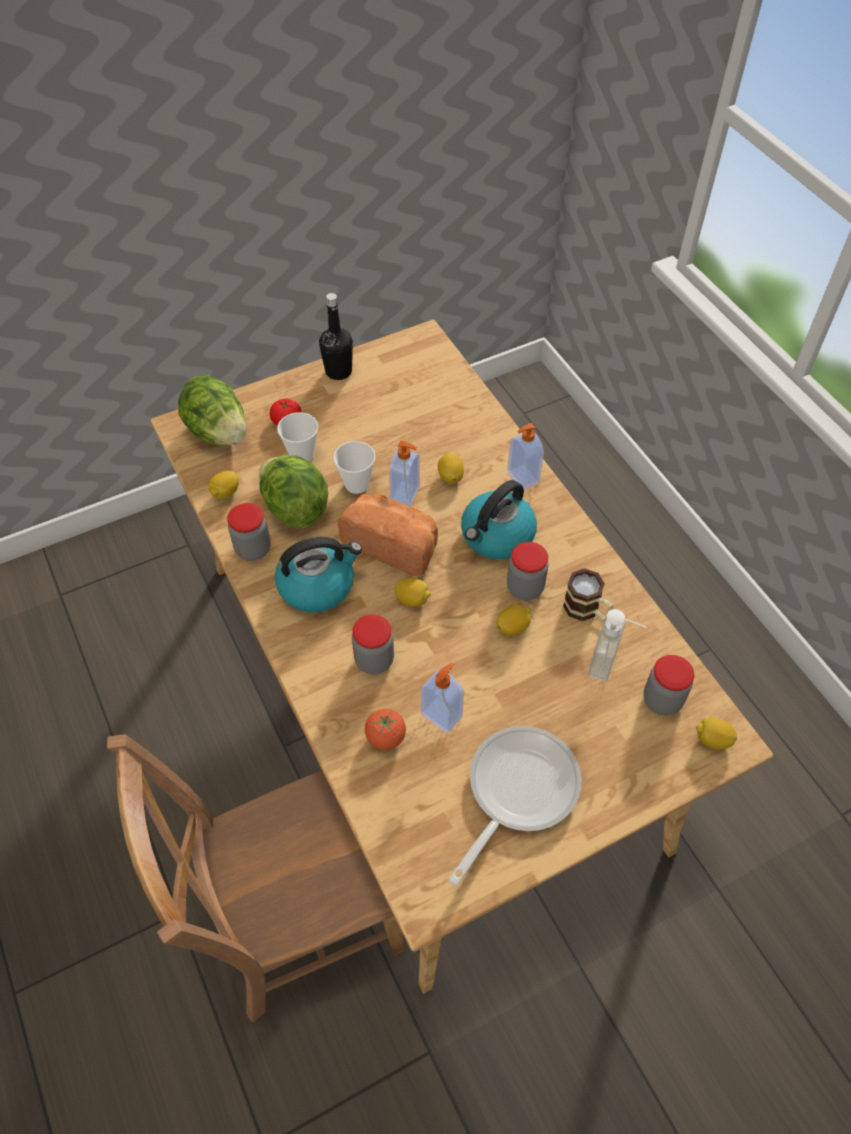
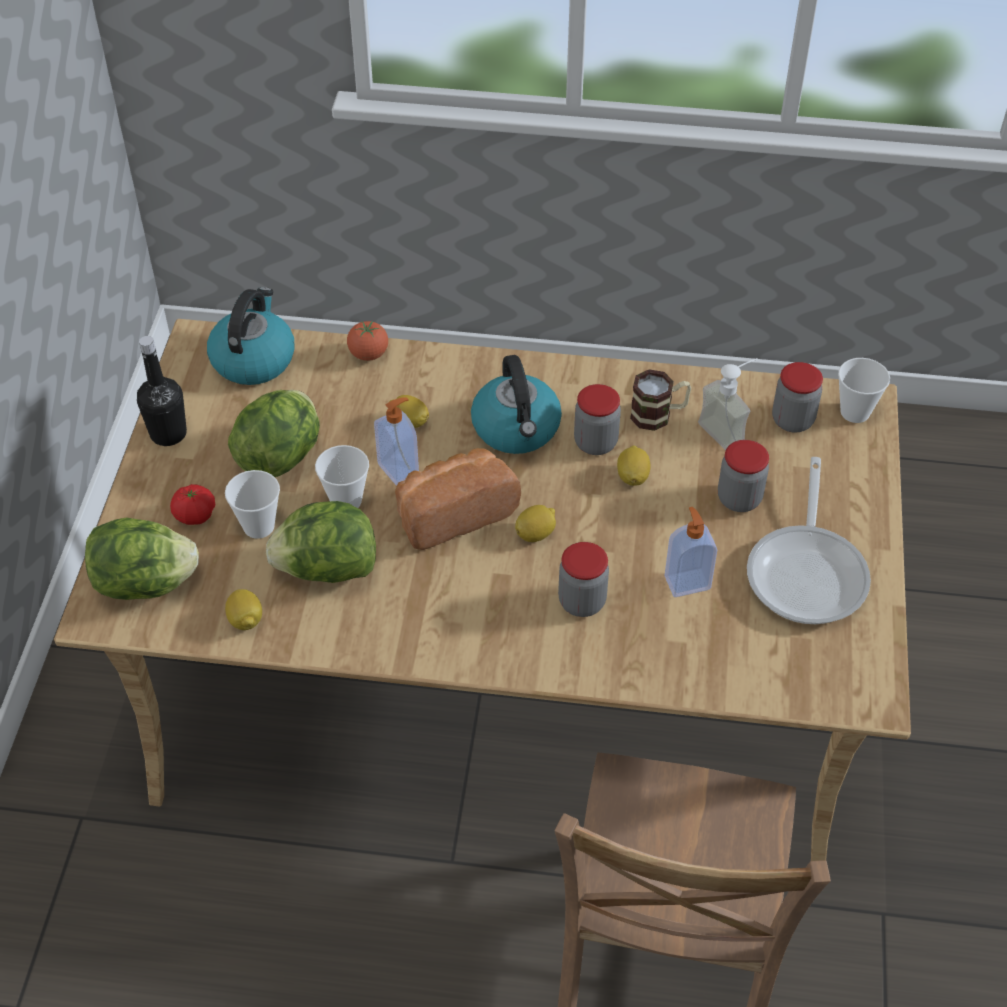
camera: 55 degrees left, 5 degrees down
(253, 549) = (350, 633): jar -> jar (739, 499)
(317, 585) = (449, 601): kettle -> kettle (253, 359)
(366, 432) = (281, 456): none -> lettuce
(385, 737) = (678, 639): tomato -> tomato (368, 354)
(516, 791) = (808, 572): frying pan -> frying pan turned 150 degrees counterclockwise
(522, 478) = (463, 371): soap dispenser -> none
(712, 740) = (855, 412): lemon -> cup

